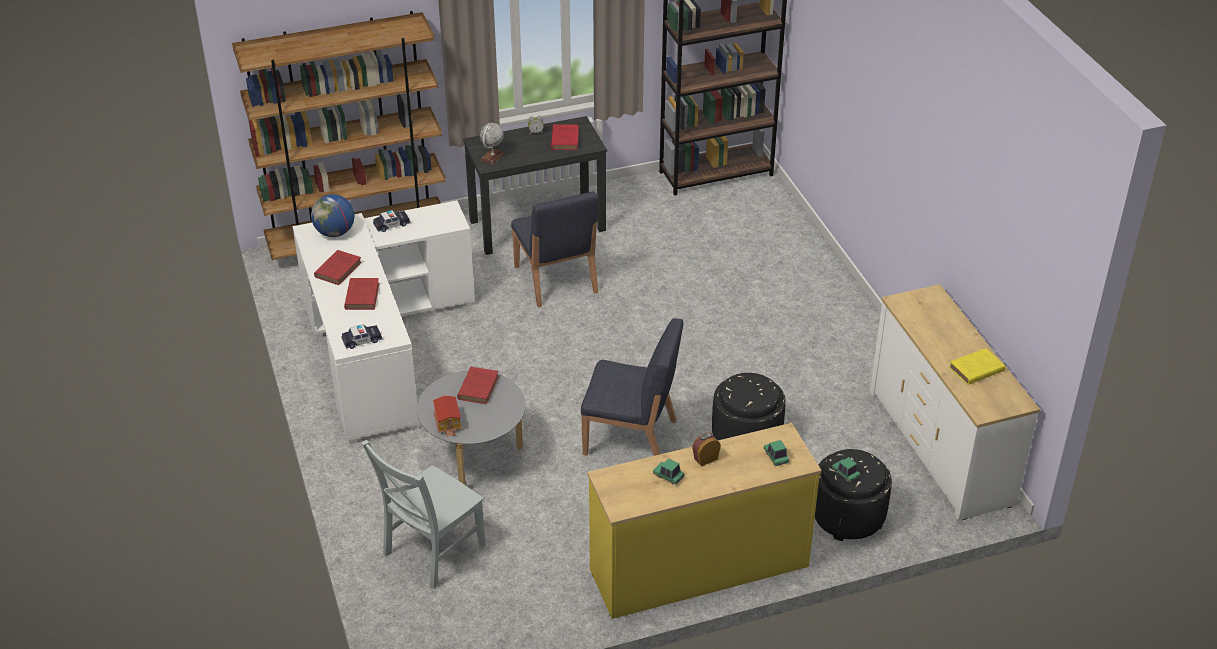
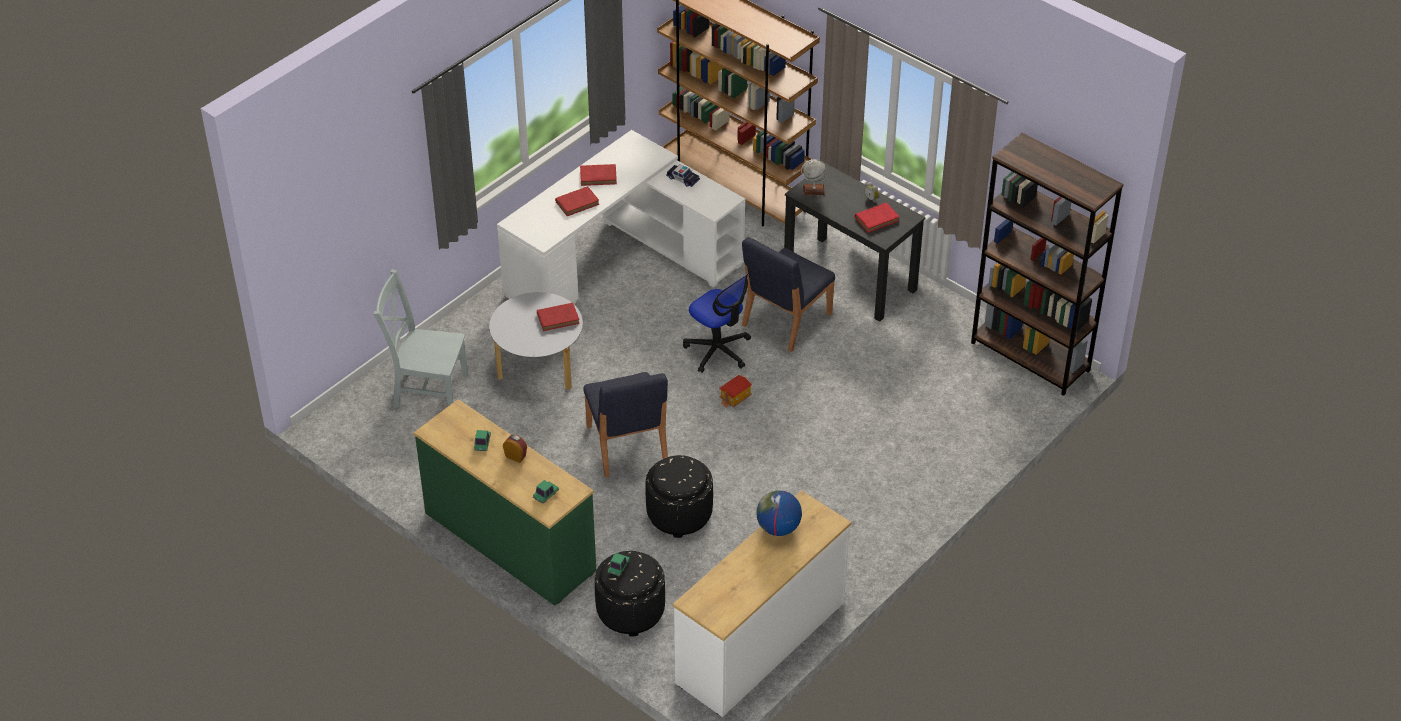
camera: 60 degrees right, 5 degrees up
(335, 233) = (641, 154): globe -> globe (778, 528)
(362, 340) = (528, 226): toy car -> none
(448, 423) = (508, 321): toy house -> toy house (735, 398)
(557, 333) = (718, 350): none -> office chair
(699, 569) = (509, 542): yellow dresser -> green dresser
(975, 369) = (745, 581): yellow book -> none

